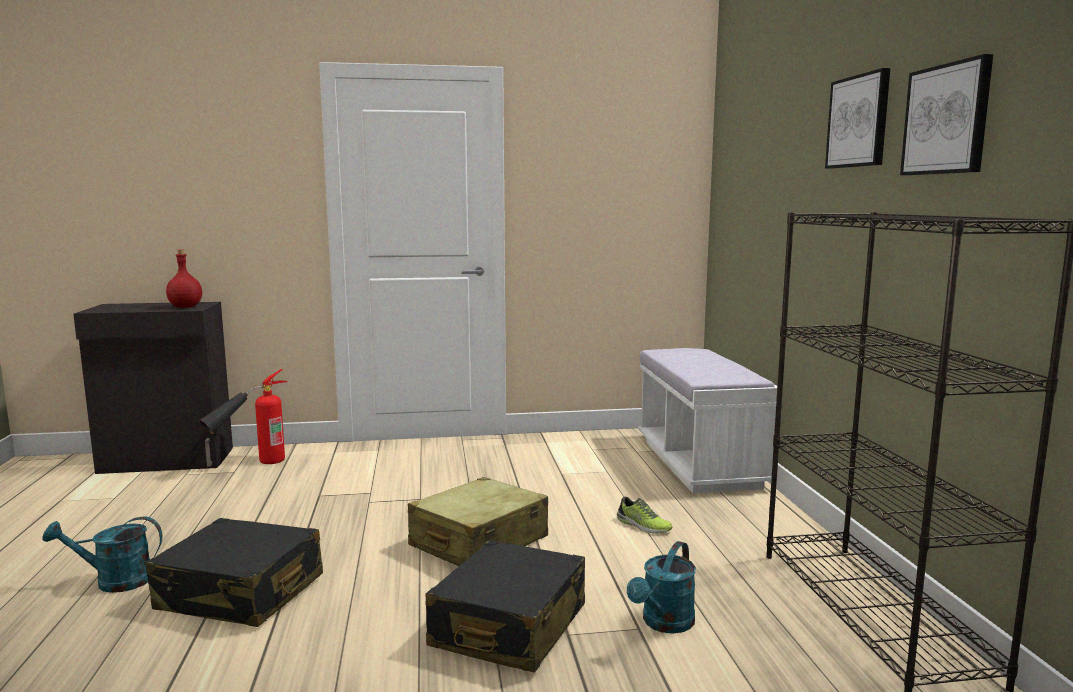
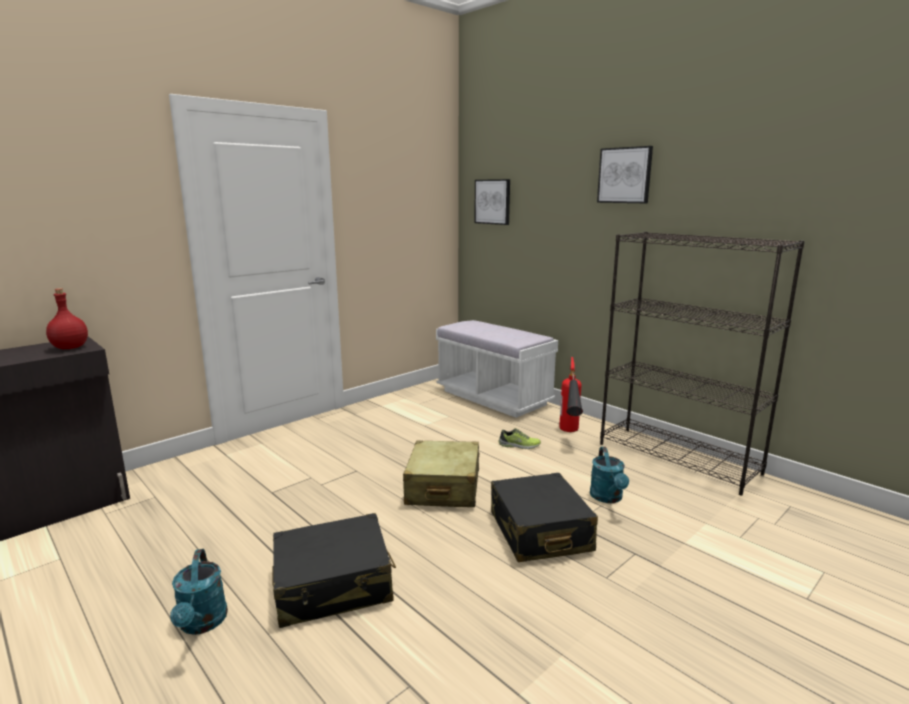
camera: 35 degrees left, 5 degrees up
(114, 581) = (202, 624): turquoise watering can -> turquoise watering can turned 60 degrees counterclockwise
(250, 466) = (163, 487): fire extinguisher -> fire extinguisher (570, 436)
(947, 119) = (703, 181): picture -> picture (493, 201)

